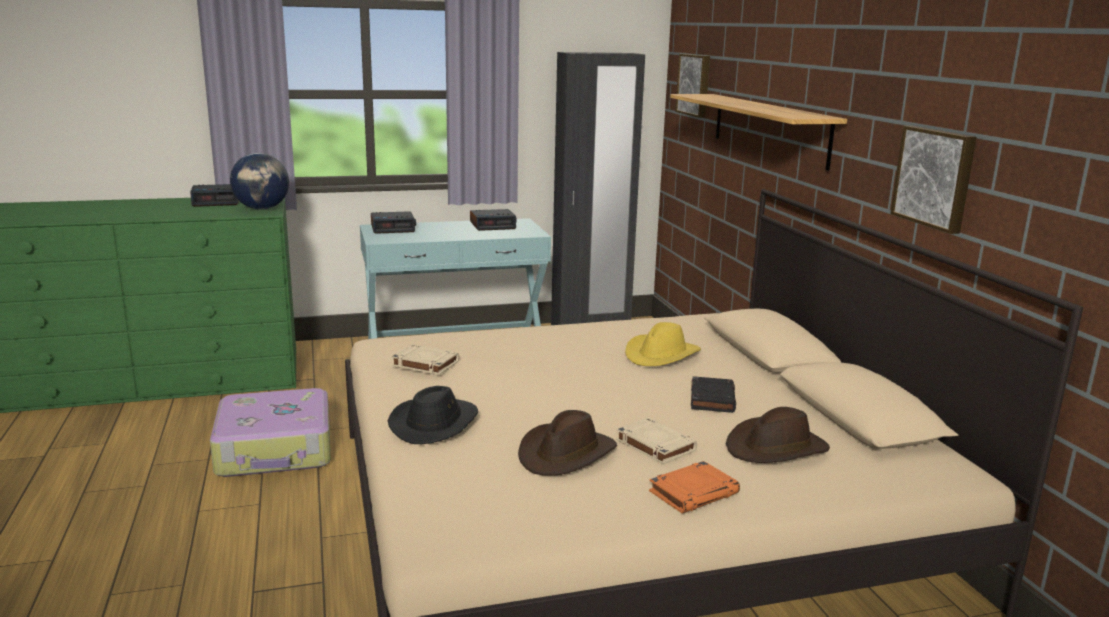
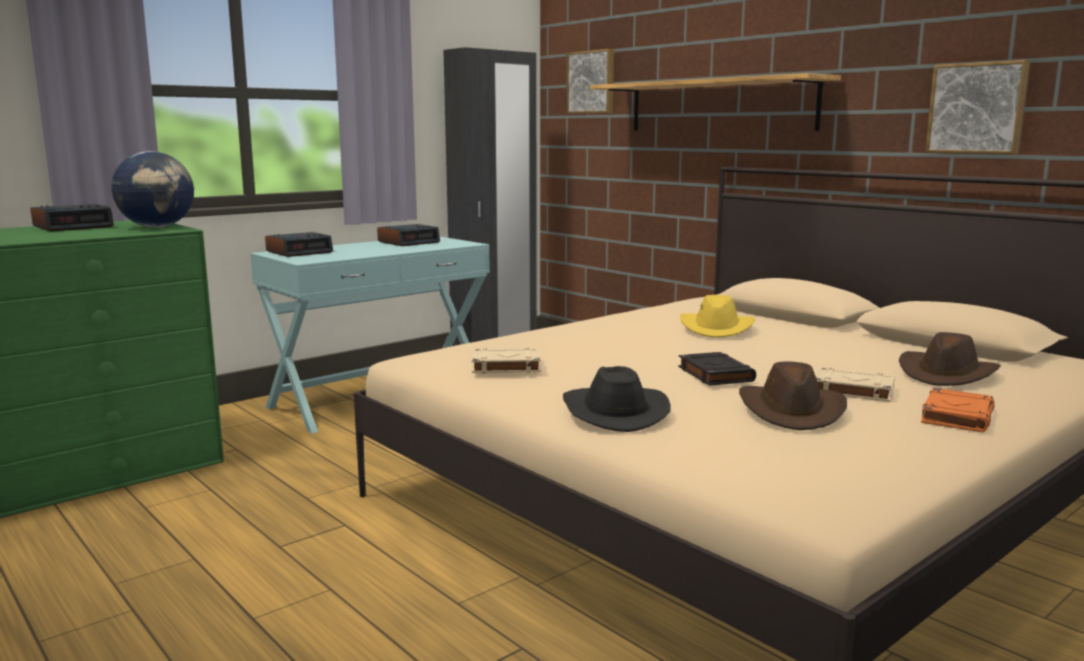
camera: 25 degrees left, 5 degrees down
(276, 449) = (278, 528): suitcase -> none
(712, 399) = (823, 351): black book -> black book (714, 374)

